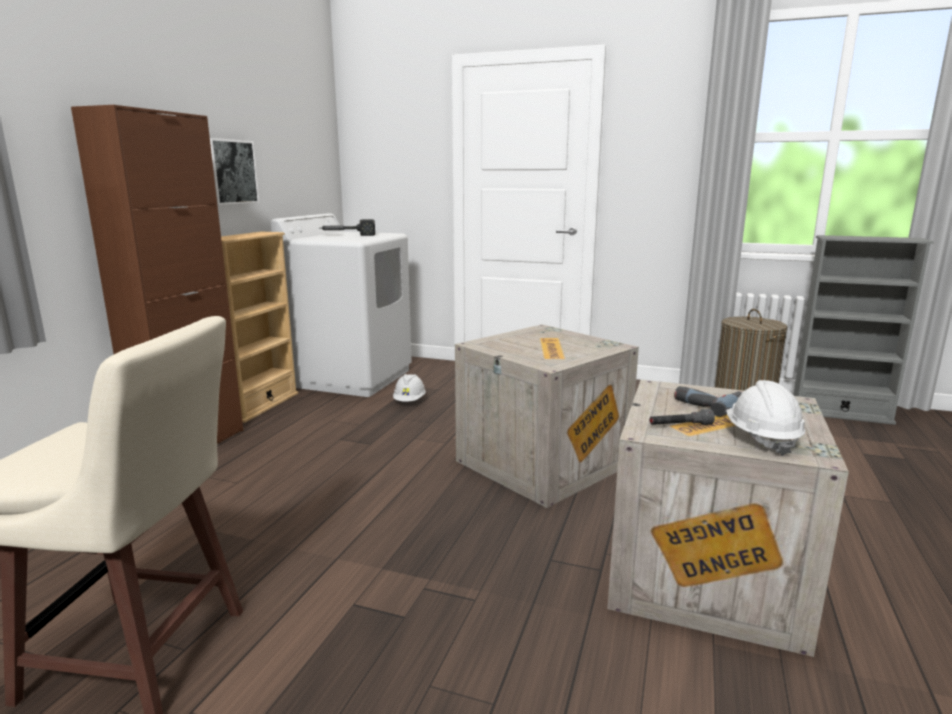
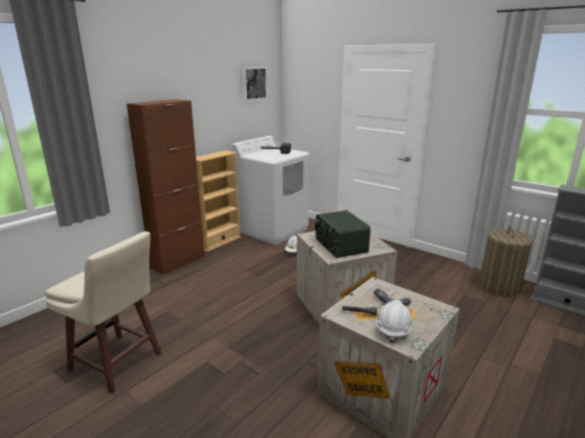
camera: 20 degrees right, 5 degrees up
(230, 172) = (210, 120): picture -> picture (253, 83)
(544, 350) = (340, 246): none -> radio

